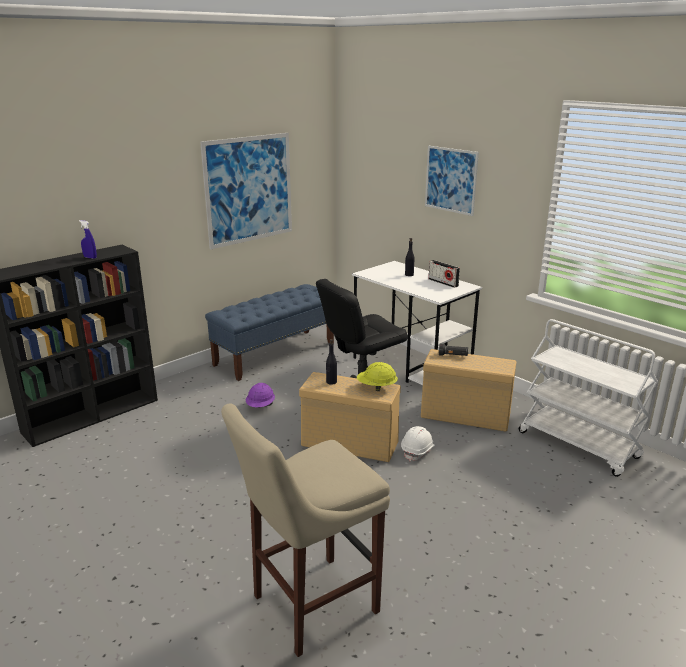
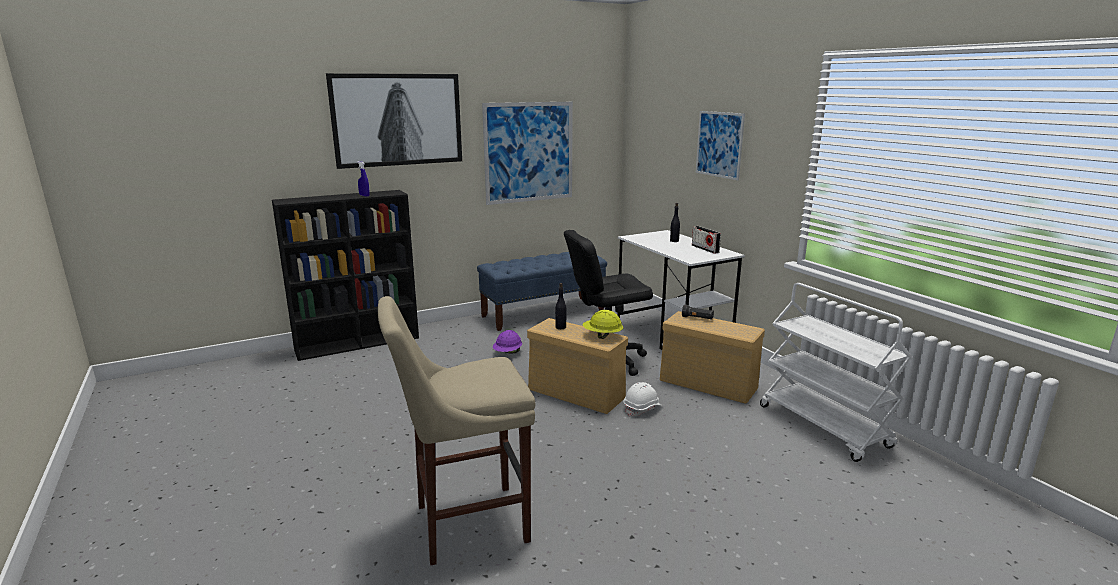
camera: 15 degrees right, 5 degrees down
(114, 168) = (398, 120): none -> picture

